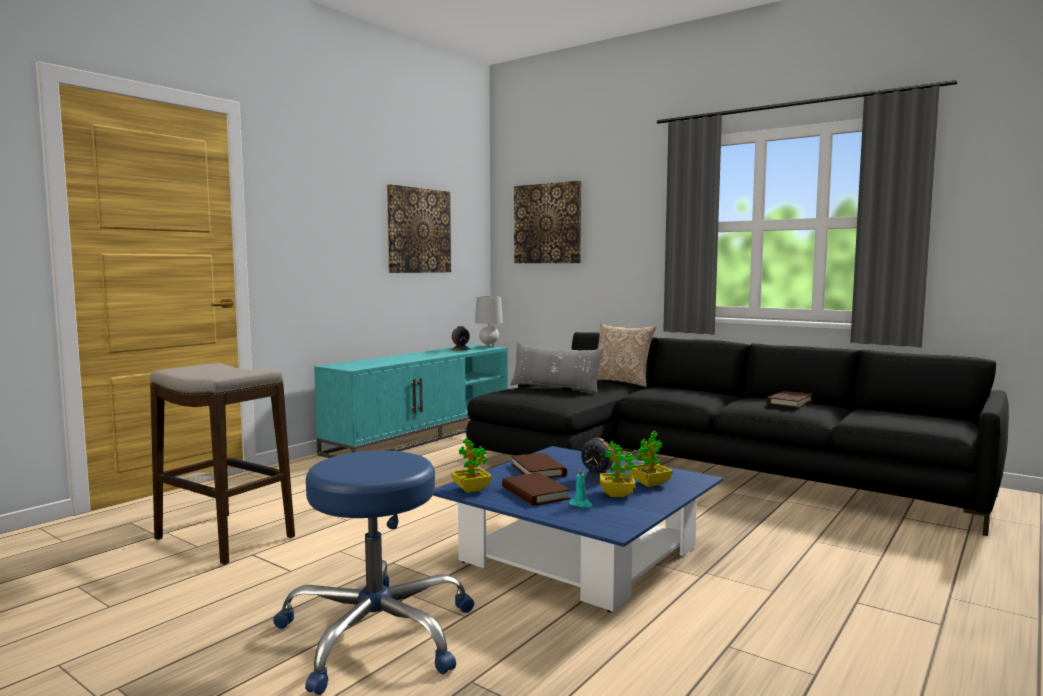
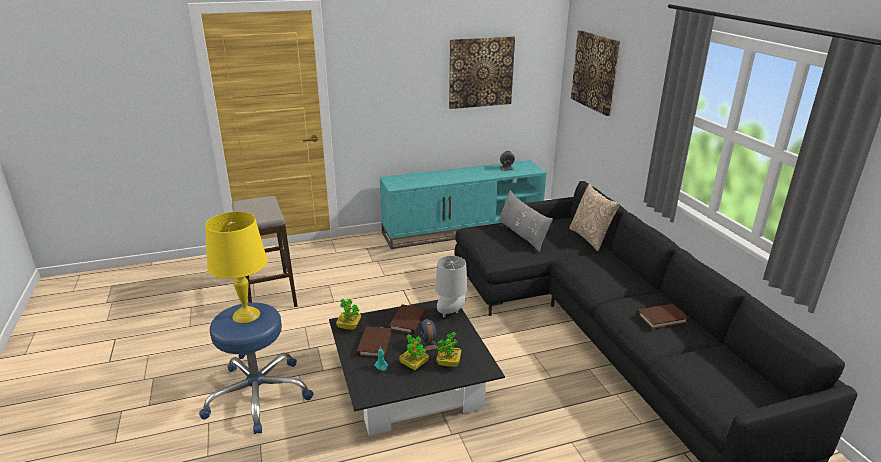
camera: 35 degrees right, 20 degrees up
(365, 461) = (246, 315): none -> yellow table lamp
(488, 347) = (533, 168): grey table lamp -> grey table lamp (450, 313)
(581, 554) = (412, 383): blue coffee table -> black coffee table

